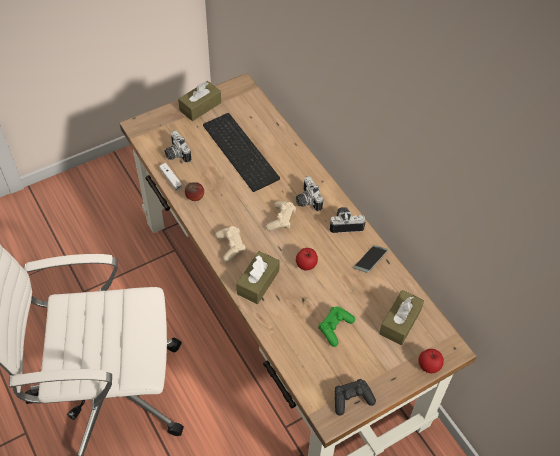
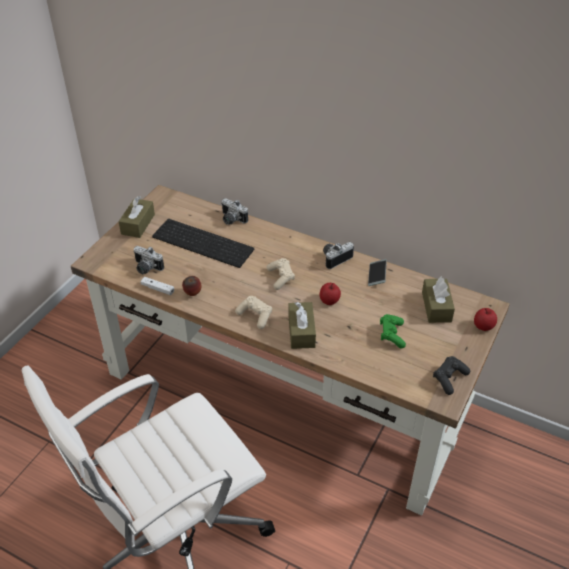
camera: 30 degrees left, 10 degrees down
(306, 201) = (289, 255): camera -> camera (231, 220)

